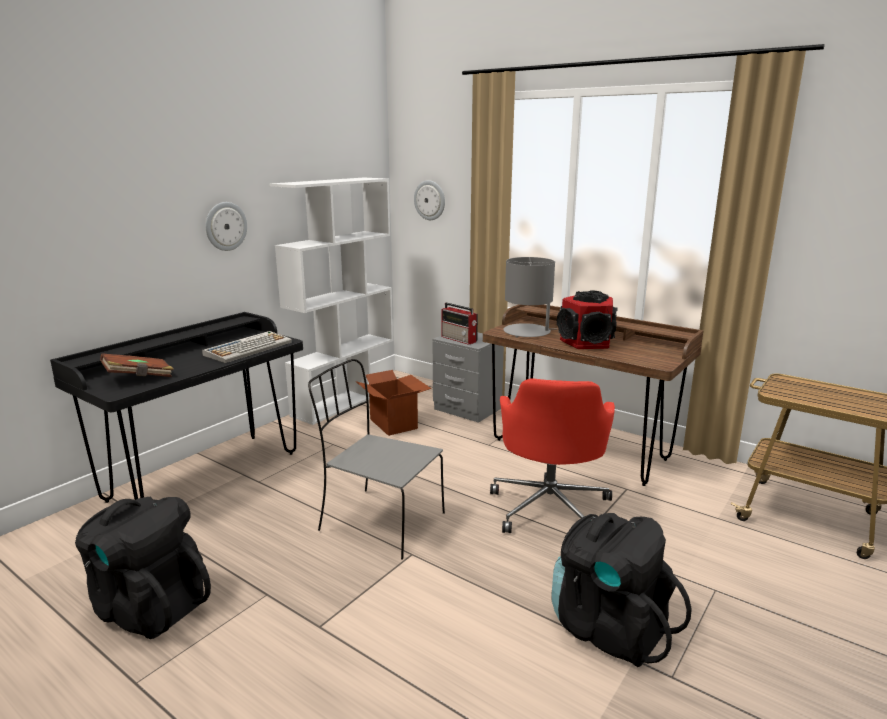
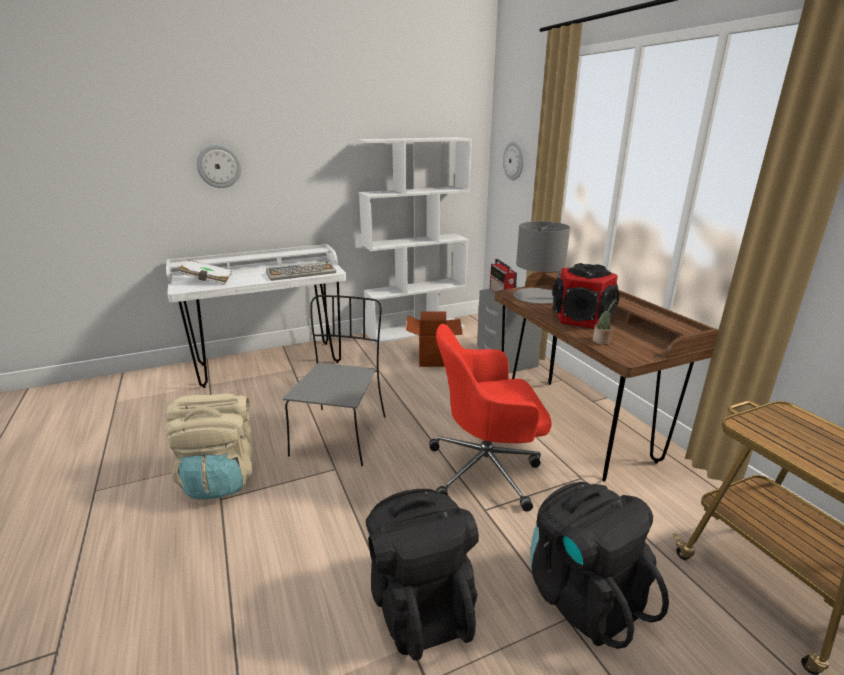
camera: 30 degrees right, 5 degrees up
(139, 377) = (208, 281): brown book -> white book
(149, 607) = (151, 443): black backpack -> black backpack (583, 595)
(204, 476) = (270, 363): black desk -> white desk
(225, 226) = (314, 173): wall clock -> wall clock (219, 166)
(292, 607) = (220, 477): none -> beige backpack
(379, 521) = (340, 434): grey chair -> grey chair turned 45 degrees clockwise
(550, 507) = (487, 469): red office chair -> red office chair turned 45 degrees clockwise
(627, 356) = (602, 341): none -> potted plant

